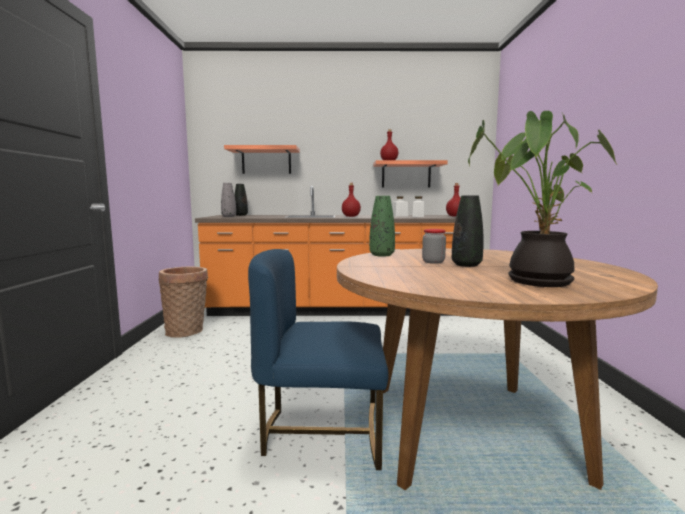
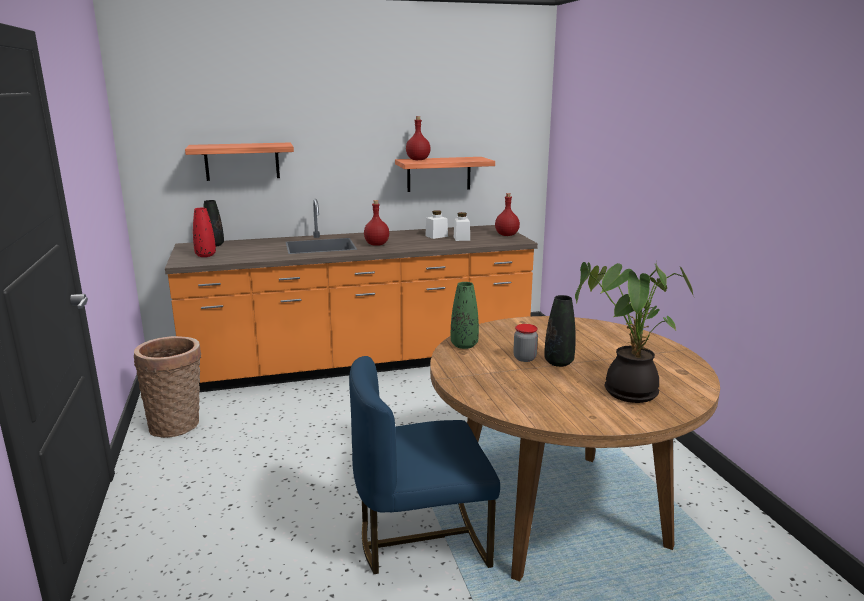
camera: 15 degrees left, 10 degrees up
(228, 216) = (205, 255): grey vase -> red vase

